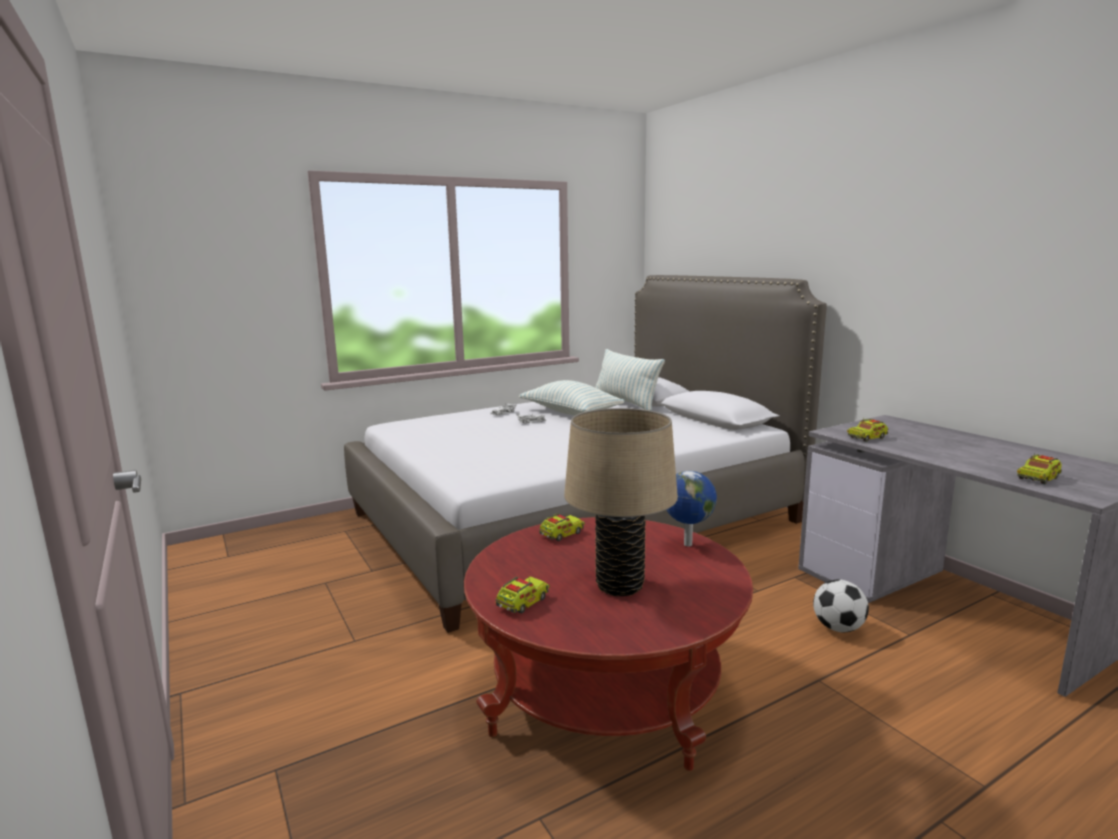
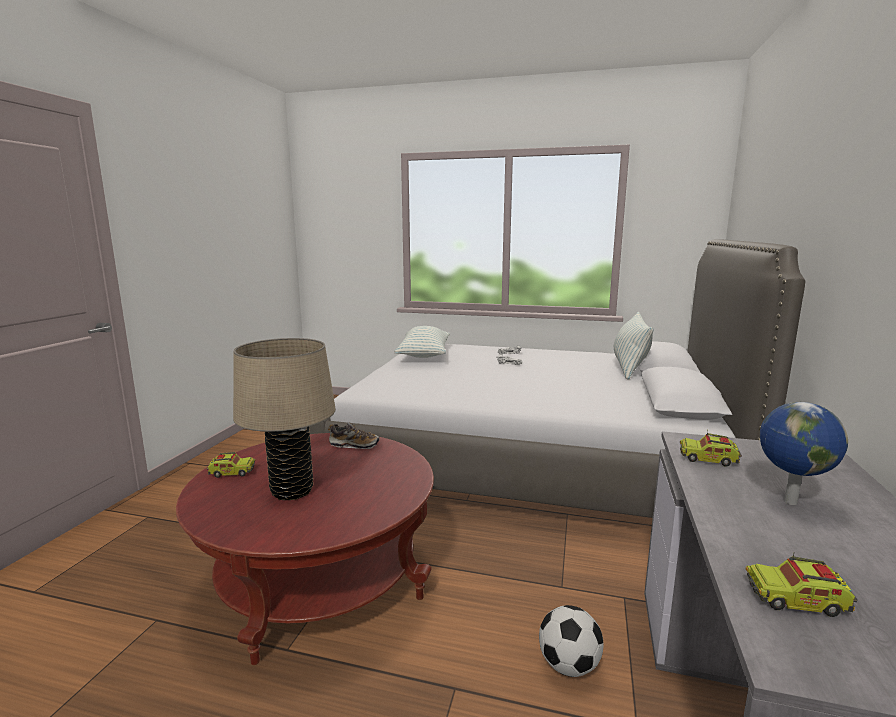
camera: 45 degrees right, 0 degrees up
(561, 534) = (354, 445): toy truck -> shoe
(570, 413) = (558, 364): pillow -> pillow (424, 355)
(687, 544) = (401, 489): globe -> globe (788, 501)

